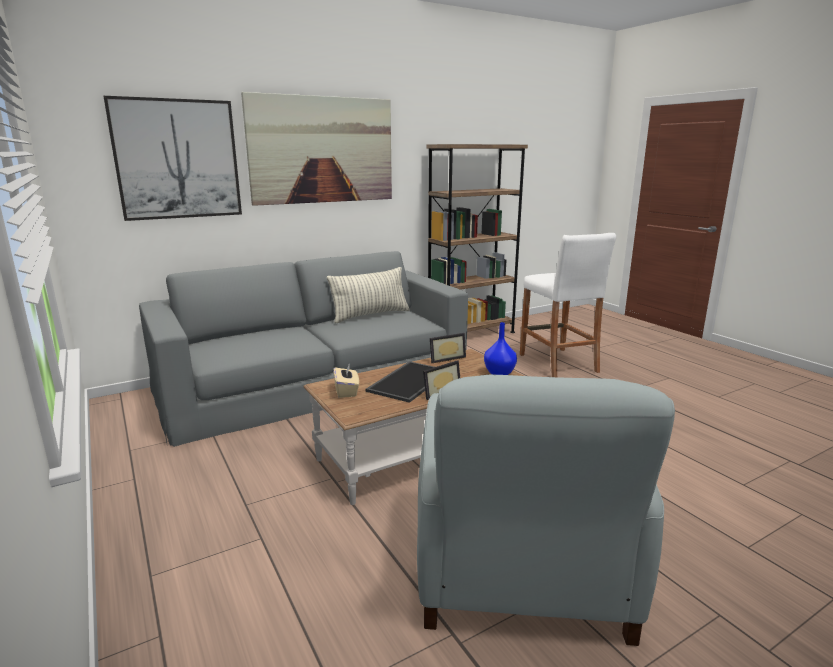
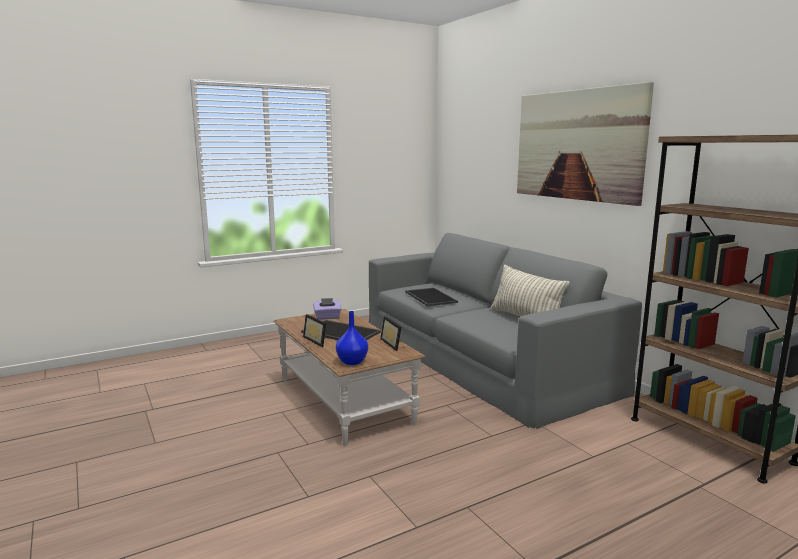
camera: 90 degrees right, 5 degrees down
(177, 159) = (485, 152): picture -> none
(273, 344) = (429, 297): none -> tray
(346, 391) = (327, 317): beige tissue box -> purple tissue box
(520, 568) = (185, 432): grey armchair -> none
(557, 363) = (623, 511): white stool -> none

